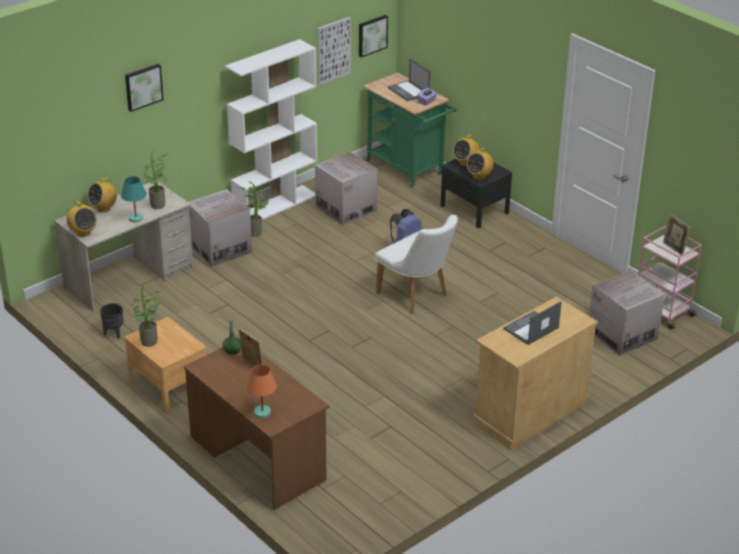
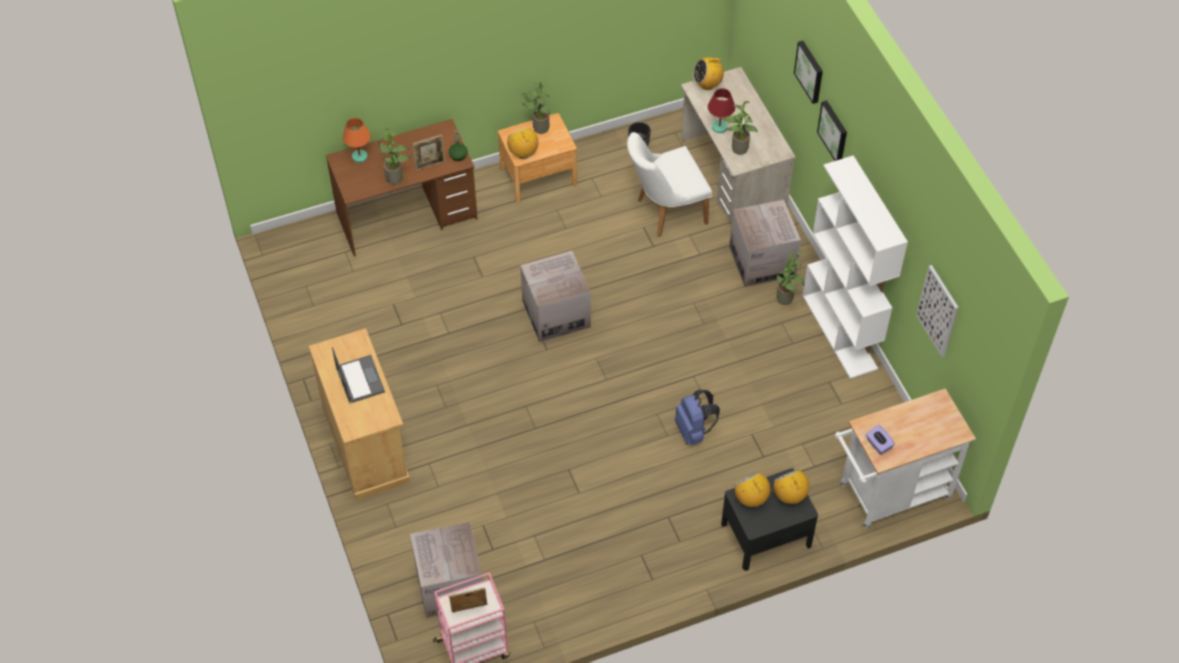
camera: 110 degrees right, 20 degrees up
(103, 208) = (749, 106): radio -> radio (523, 153)
(135, 218) = (720, 127): turquoise table lamp -> red table lamp
(279, 381) = (397, 178): none -> potted plant
(346, 209) = (810, 399): cardboard box -> cardboard box (556, 314)
(372, 35) = (971, 363): picture -> picture (834, 131)
(408, 169) = (888, 494): green cart -> white cart
(409, 91) = (914, 434): laptop -> none
(417, 296) = (602, 413): white chair -> white chair (665, 212)

